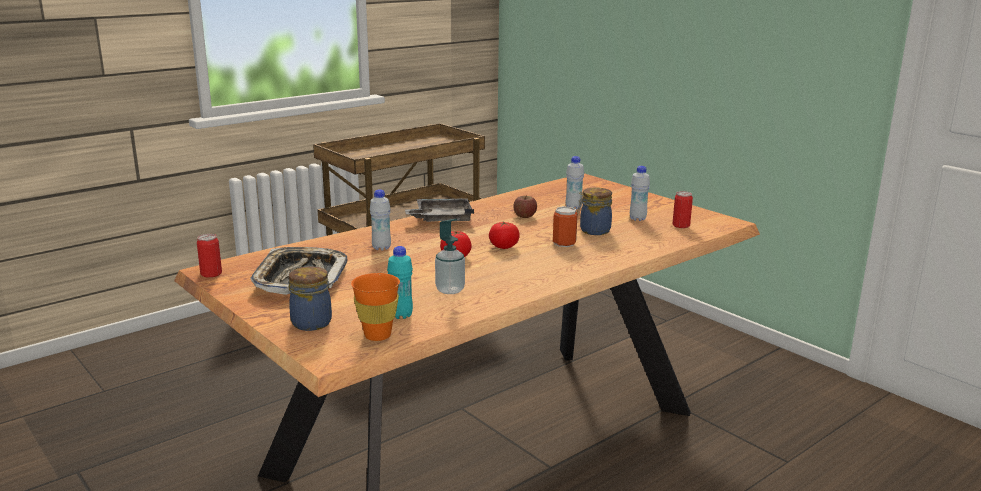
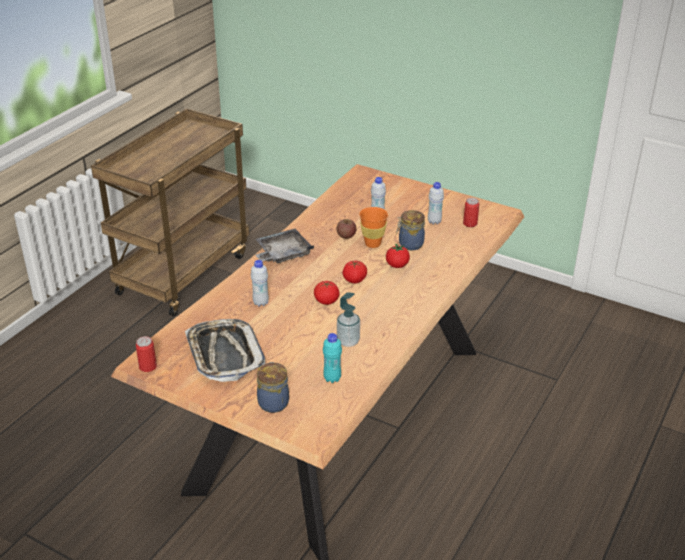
camera: 20 degrees left, 15 degrees up
(377, 335) = (330, 404): orange cup -> orange cup (372, 244)
(564, 243) = (397, 265): can -> tomato

